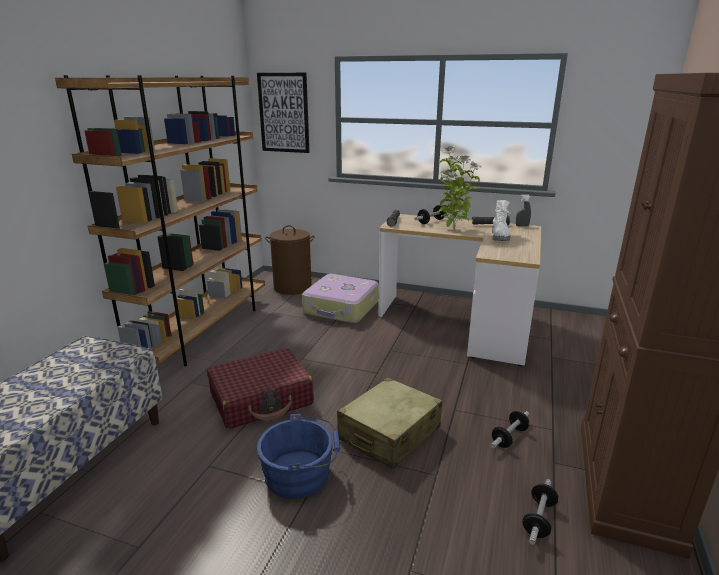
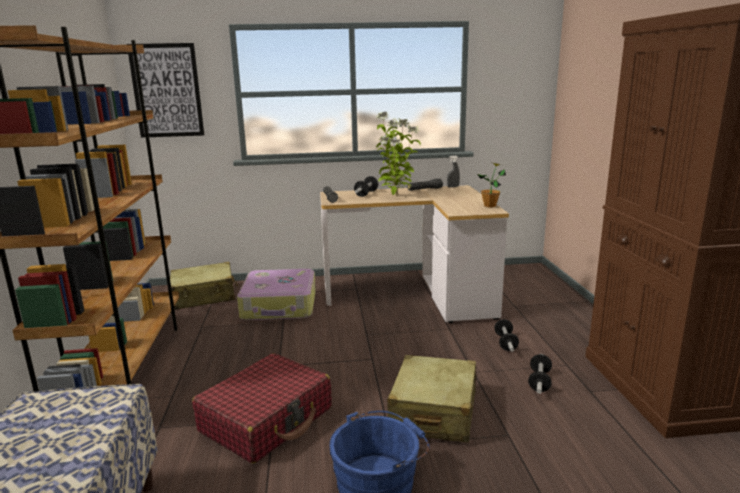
camera: 25 degrees left, 5 degrees down
(293, 287) = (204, 296): brown laundry basket -> beige suitcase
(500, 237) = (447, 197): white boot -> none
(530, 253) = (490, 206): none -> potted plant
(539, 519) = (620, 441): dumbbell -> dumbbell (505, 343)

